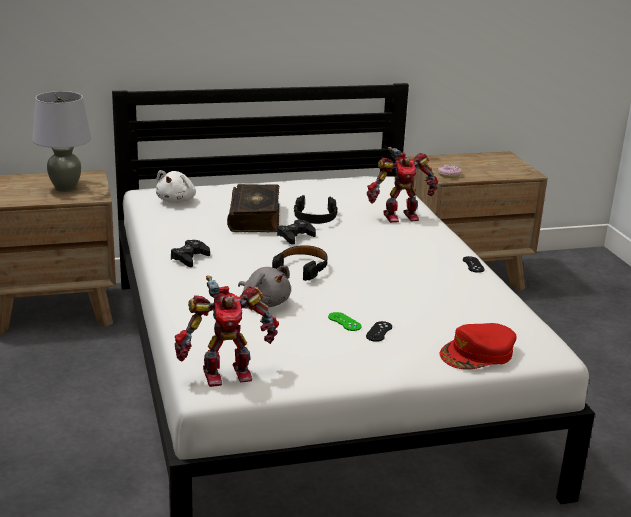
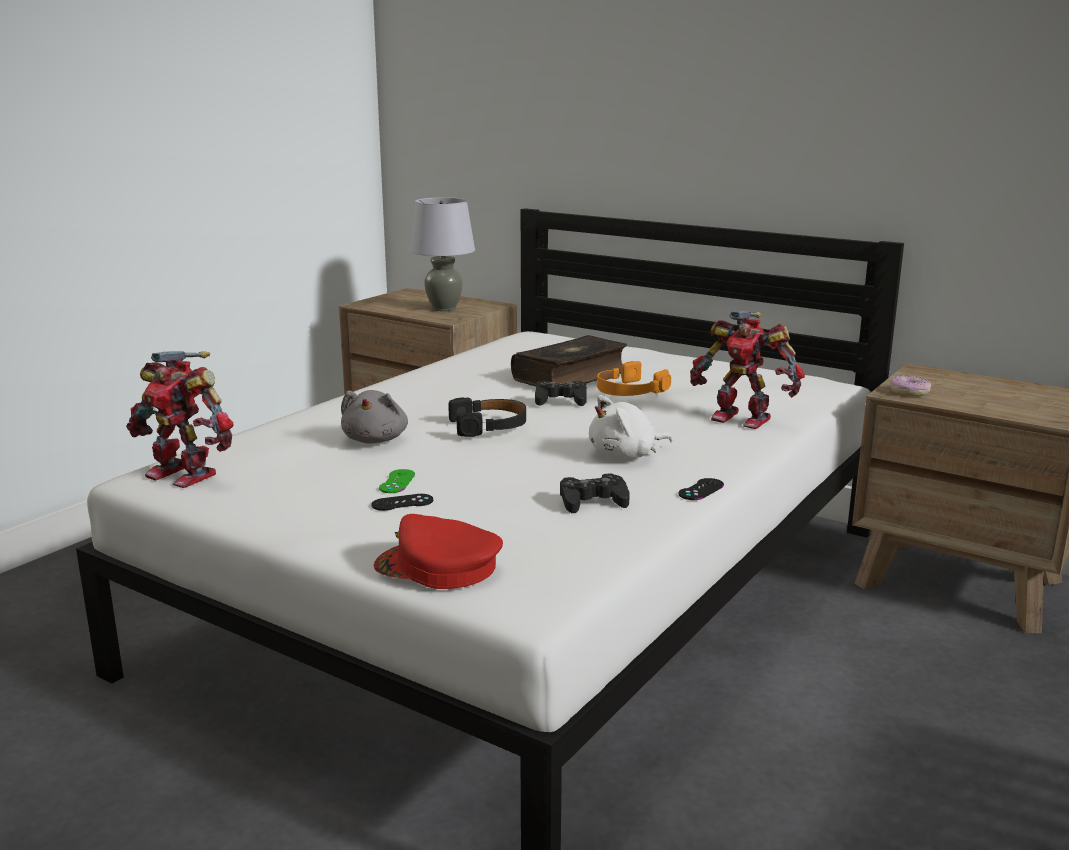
camera: 50 degrees right, 5 degrees down
(177, 200) = (538, 346): white plush toy -> white plush toy (626, 455)
(190, 258) = (417, 387): black game controller -> black game controller (593, 501)
(315, 217) = (629, 391): black headphones -> orange headphones

